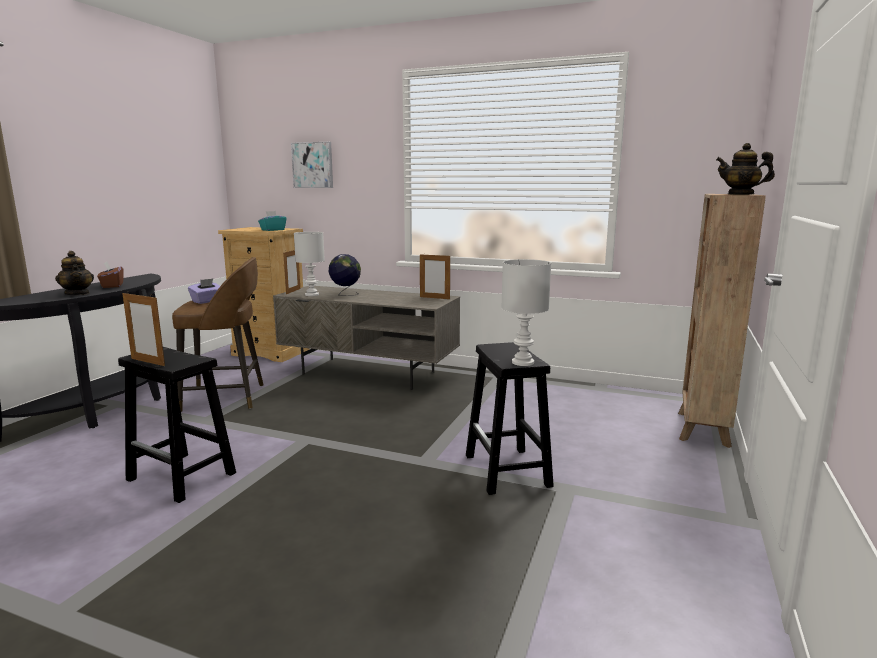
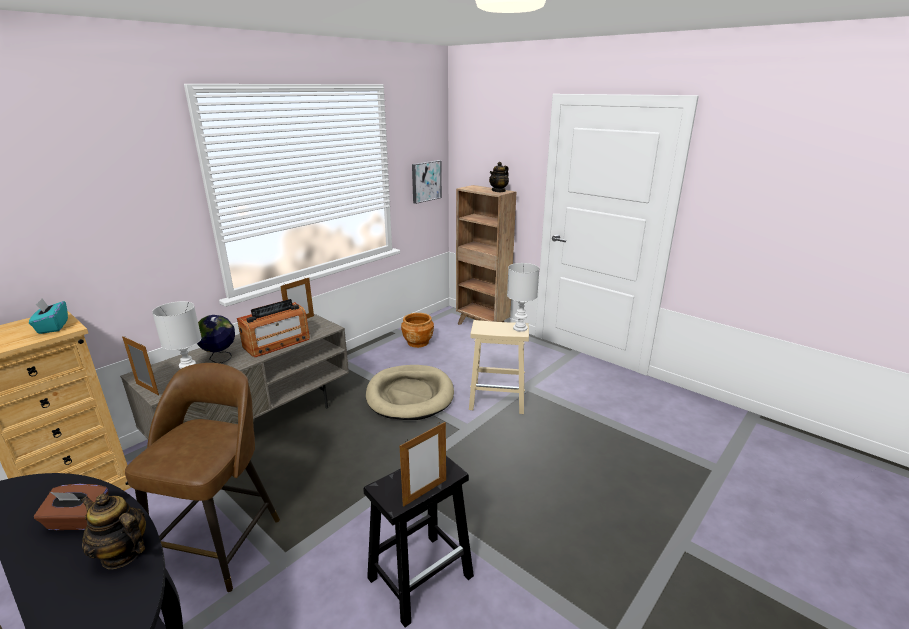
camera: 70 degrees left, 10 degrees up
(77, 294) = (122, 553): teapot -> teapot turned 135 degrees counterclockwise
(207, 301) = (183, 448): purple tissue box -> none
(313, 165) = (60, 215): picture -> picture (425, 181)
(384, 300) = (277, 343): none -> radio
(466, 418) = (410, 395): none -> beige dog bed
(508, 471) = (498, 399): black stool -> beige stool
(590, 400) = (418, 342): none -> brown planter

